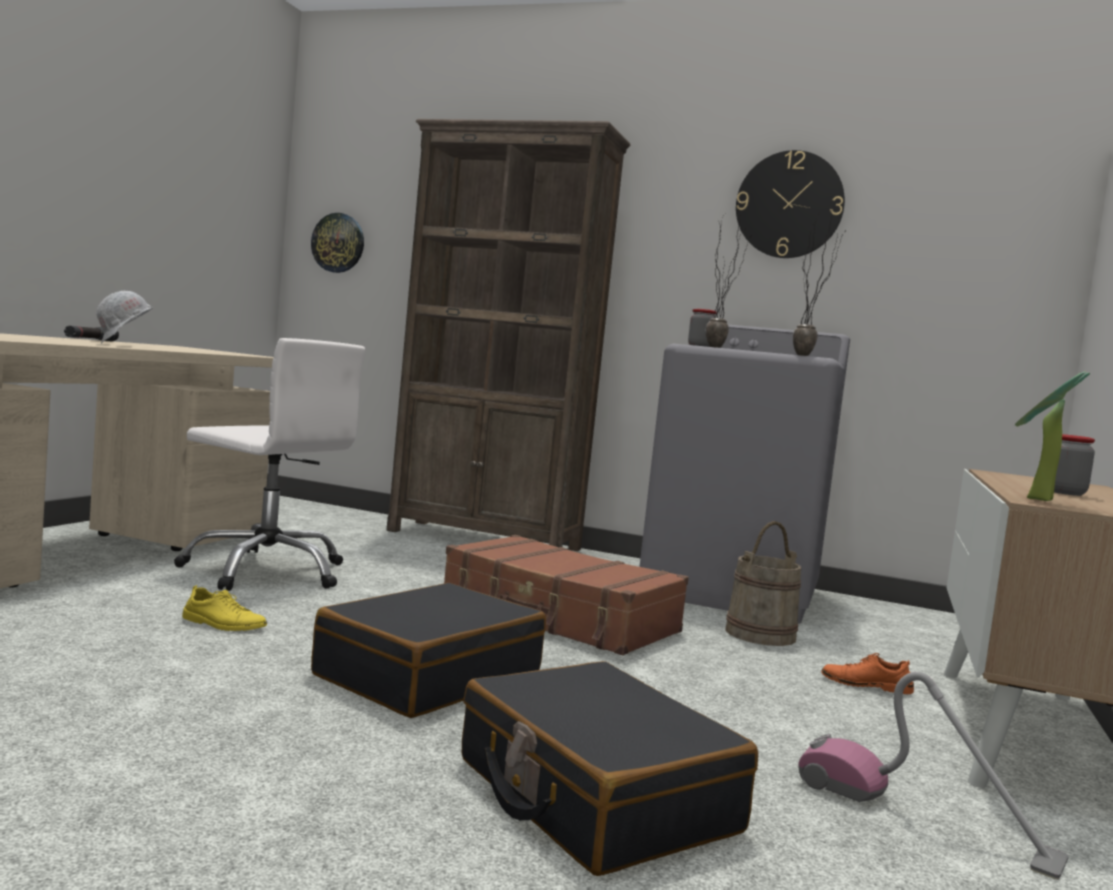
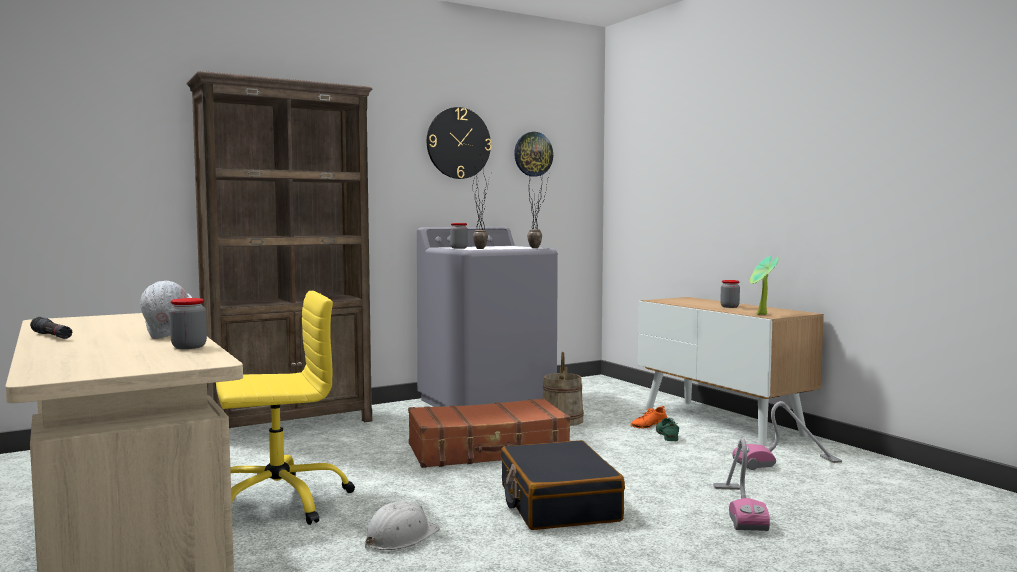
camera: 50 degrees left, 0 degrees up
(59, 342) = (189, 347): none -> jar
(223, 624) = (400, 537): yellow shoe -> white hard hat
(266, 571) = (278, 501): white office chair -> yellow office chair
(338, 243) = (58, 179): wall clock -> wall clock (533, 154)
(594, 796) = (738, 508): black suitcase -> vacuum cleaner
(847, 703) = (667, 435): none -> green shoe

